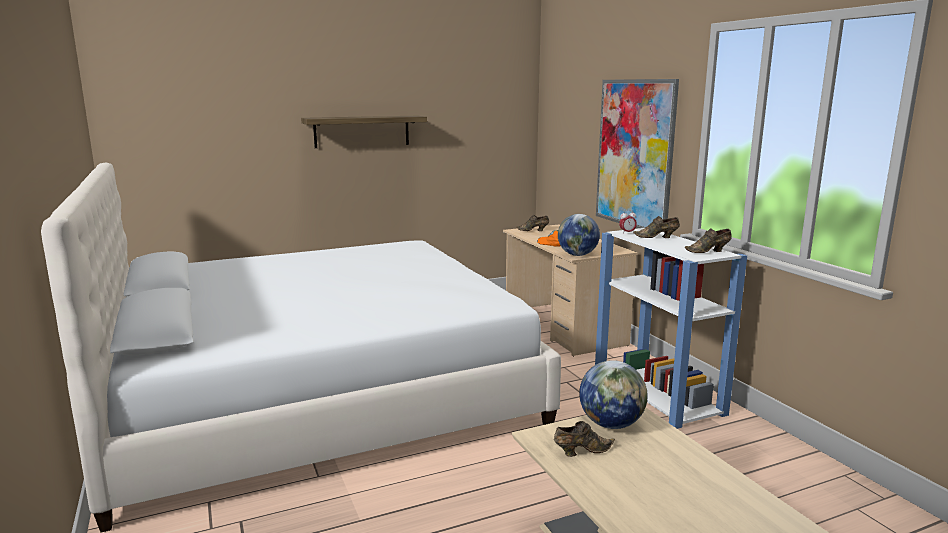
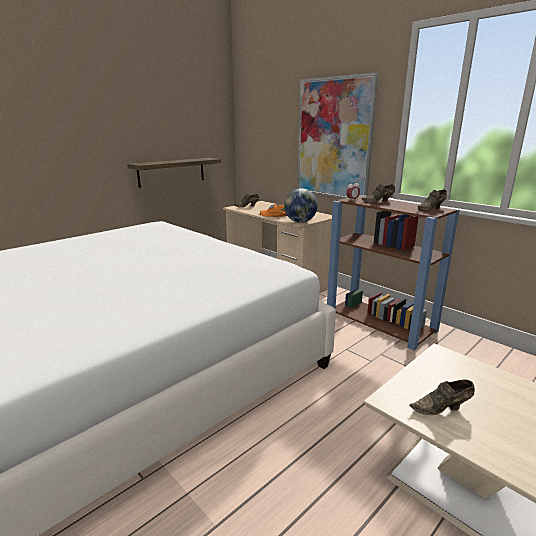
camera: 20 degrees left, 5 degrees up
(362, 131) = (91, 125): shelf -> shelf (171, 172)
(581, 451) = (442, 409): brown shoe -> brown shoe turned 150 degrees counterclockwise
(611, 424) = (436, 371): globe -> none
(657, 393) = (380, 322): white bookcase -> brown bookcase

